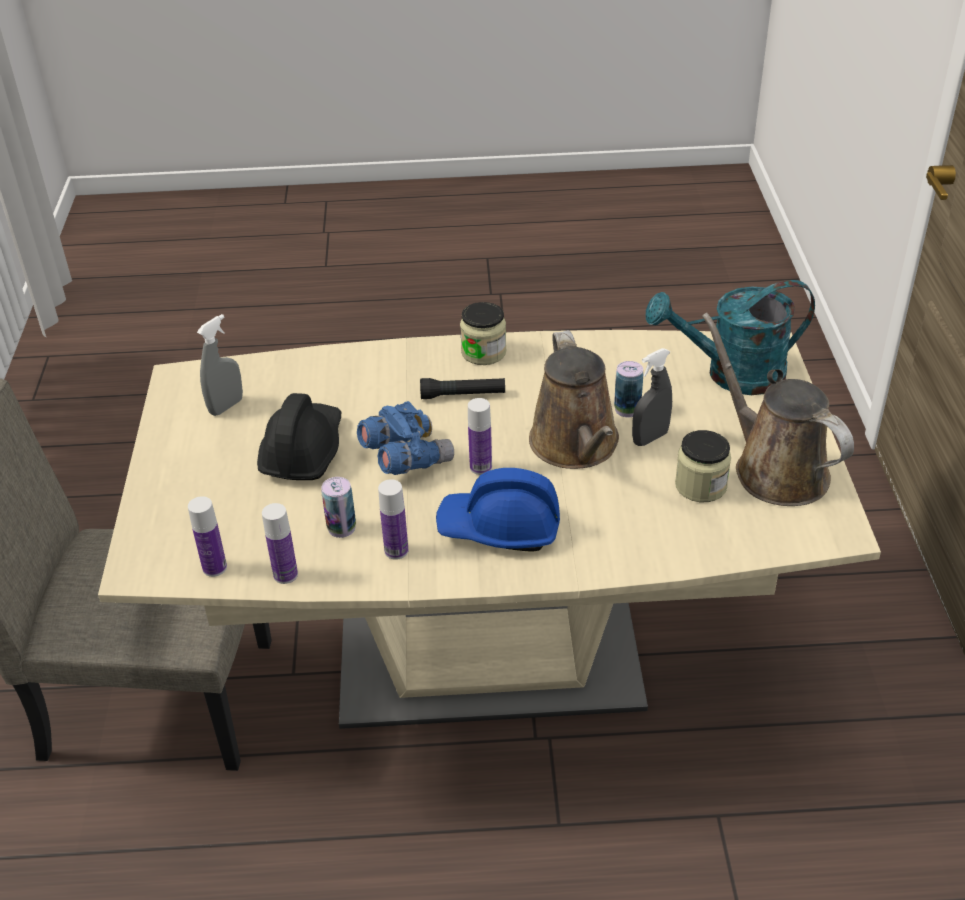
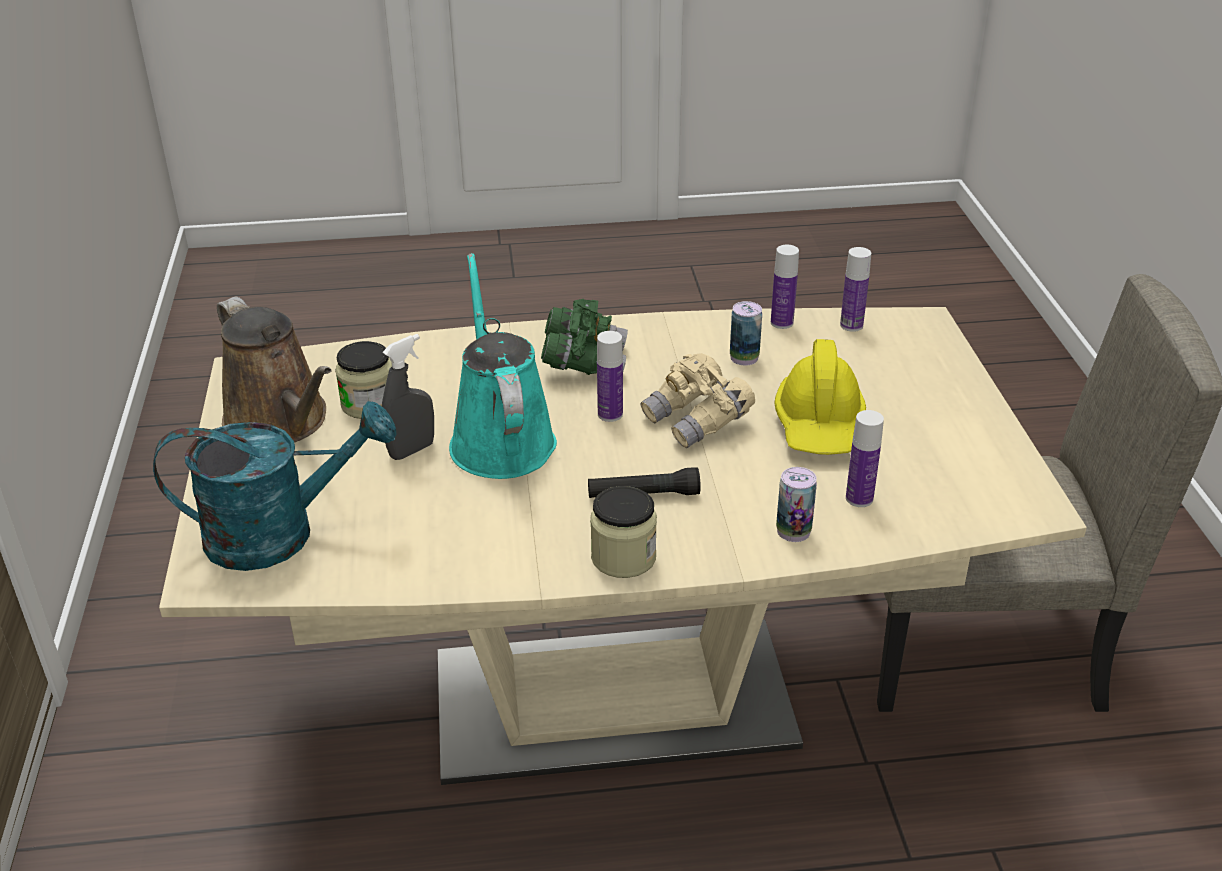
camera: 175 degrees right, 5 degrees down
(226, 406) = (944, 472): grey spray bottle -> none
(303, 450) = (819, 425): black hard hat -> yellow hard hat
(396, 551) = (683, 342): bottle -> bottle (859, 498)
(405, 458) = (697, 421): blue binoculars -> beige binoculars
(500, 528) = (584, 362): blue hard hat -> green binoculars
(576, 446) = (500, 439): brown watering can -> turquoise watering can
(627, 409) = (432, 483): can -> can (793, 531)

